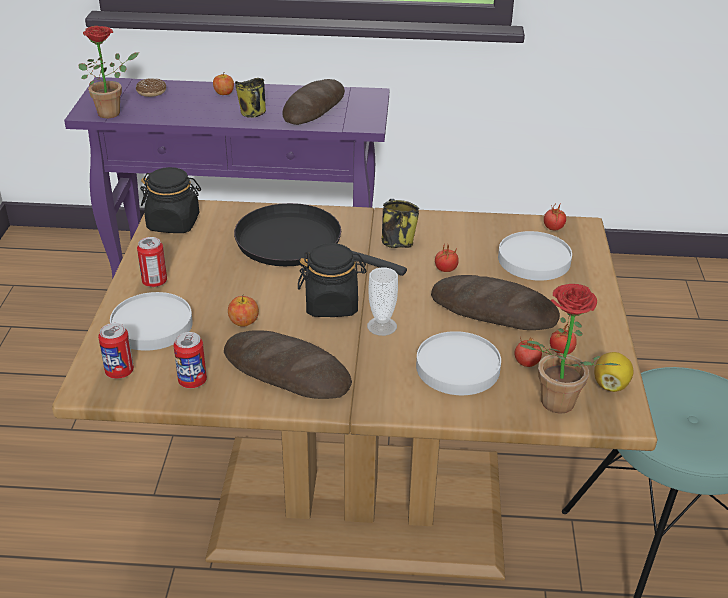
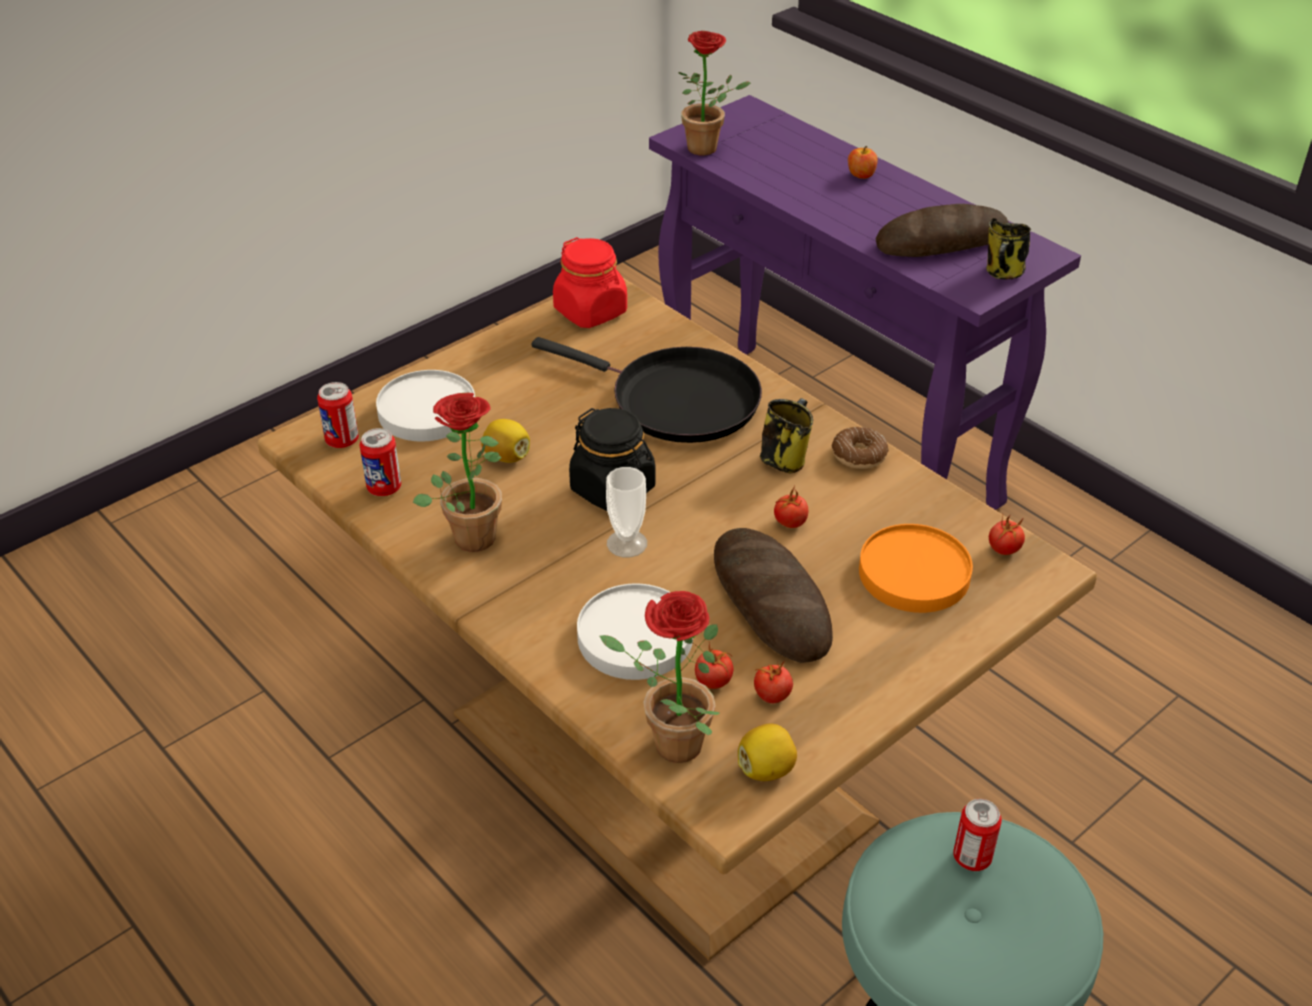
camera: 45 degrees right, 5 degrees up
(151, 92) = (782, 140): donut -> donut (859, 455)
(154, 282) = (488, 367): can -> can (972, 857)
(174, 223) = (591, 311): black jar -> red jar
(244, 322) = (507, 457): apple -> lemon
(253, 114) = (858, 217): mug -> mug (1003, 273)
(286, 372) = (472, 532): bread -> potted plant
(296, 243) = (676, 400): black frying pan -> black frying pan turned 135 degrees clockwise
(533, 259) = (913, 572): white plate -> orange plate

